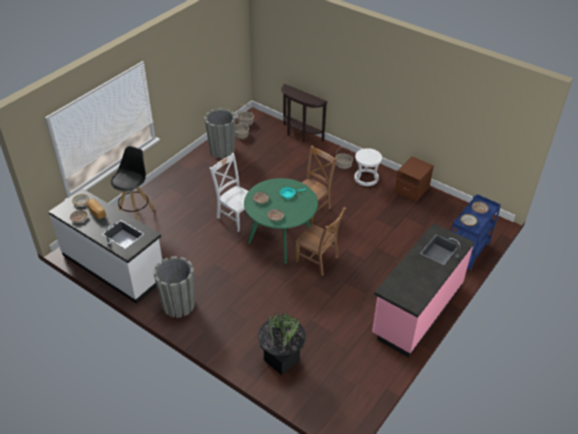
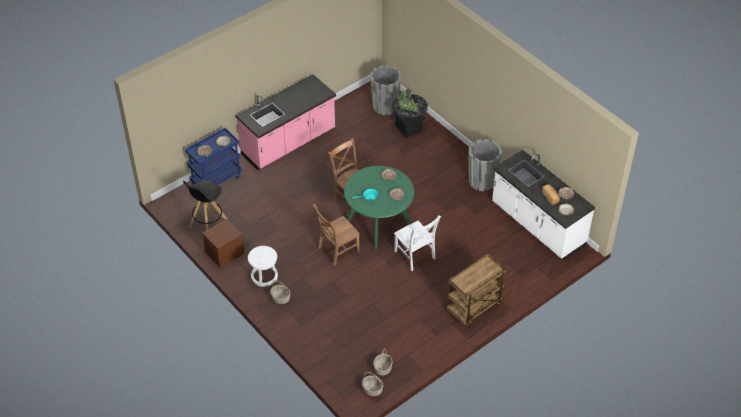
camera: 165 degrees left, 5 degrees up
(136, 214) = (516, 278): black stool -> black stool (208, 224)
(174, 184) = (474, 309): none -> brown cart
(222, 150) = (411, 347): grey planter -> grey planter (385, 106)
(300, 135) = (311, 354): brown console table -> none

